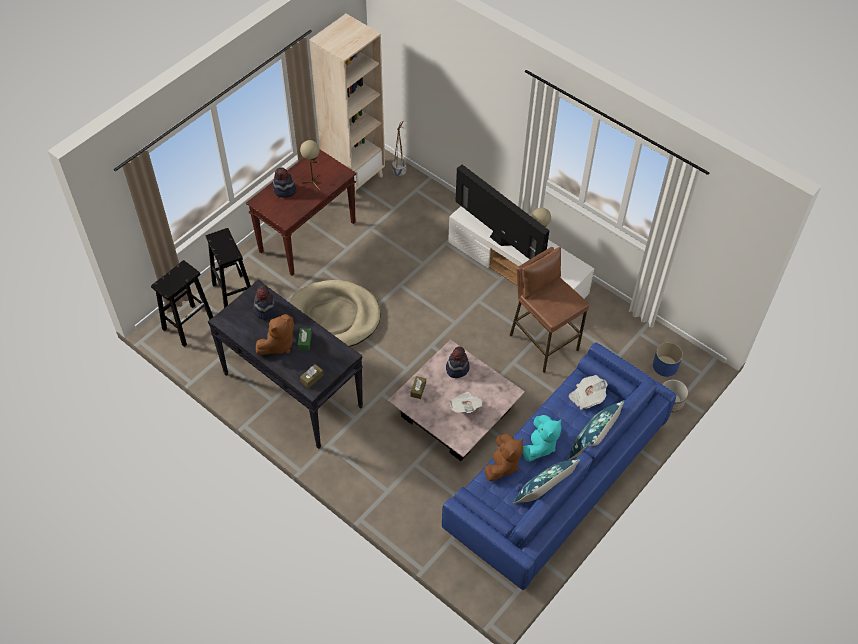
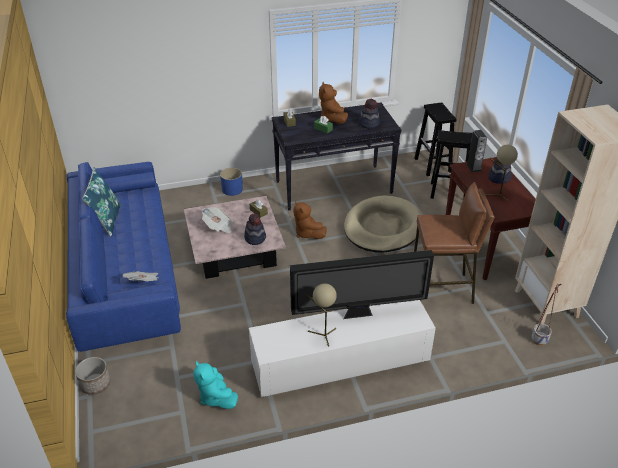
camera: 125 degrees right, 15 degrees down
(279, 212) = (474, 167): none -> speaker
(502, 465) = (150, 213): brown plush toy -> brown plush toy (307, 233)
(540, 446) = (140, 237): turquoise plush toy -> turquoise plush toy (215, 397)
(543, 342) = (243, 333): brown stool -> brown stool (442, 289)
(592, 444) = (106, 264): blue pillow -> none
(665, 366) = (130, 406): blue planter -> blue planter (232, 189)

